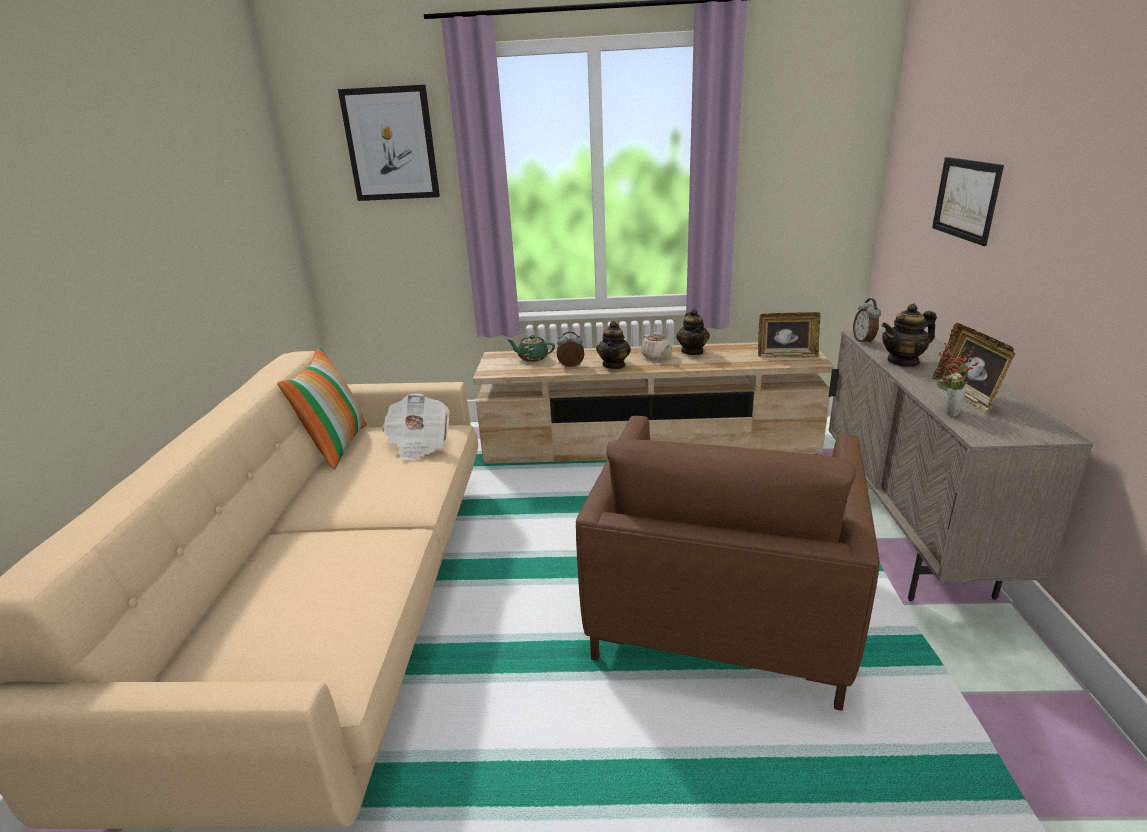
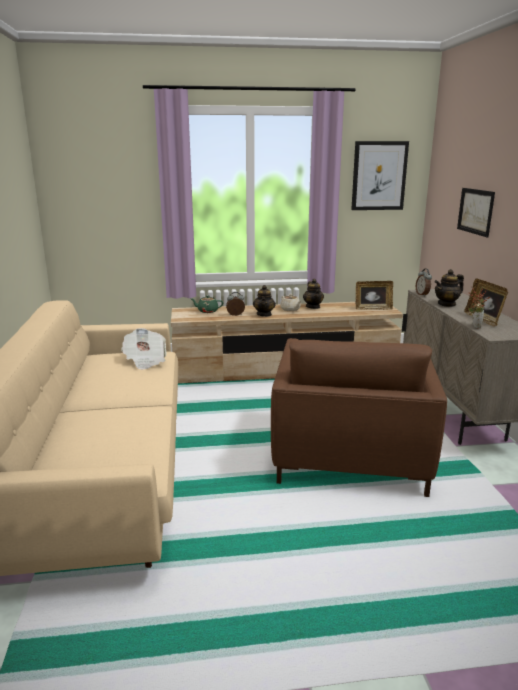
camera: 10 degrees left, 5 degrees down
(336, 446) = (85, 364): pillow -> none
(391, 144) = (112, 166): picture -> picture (379, 176)

